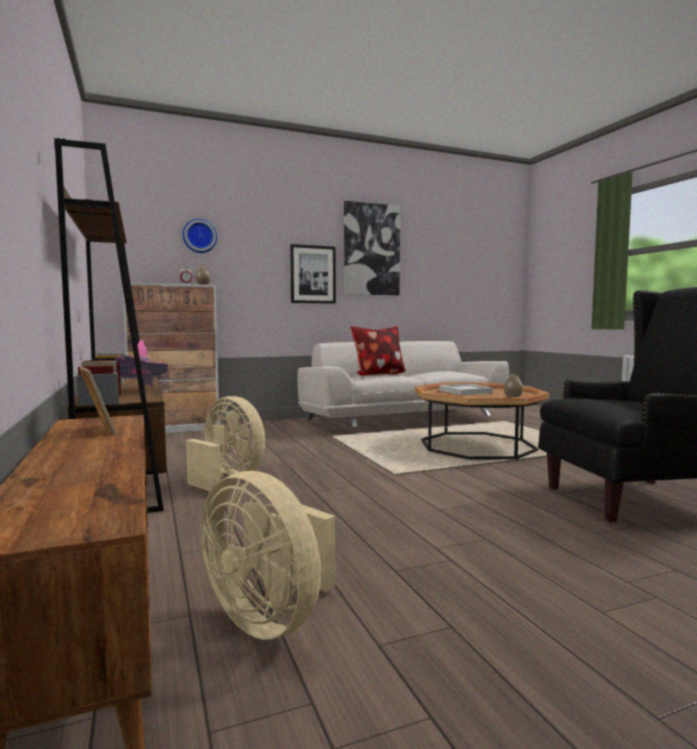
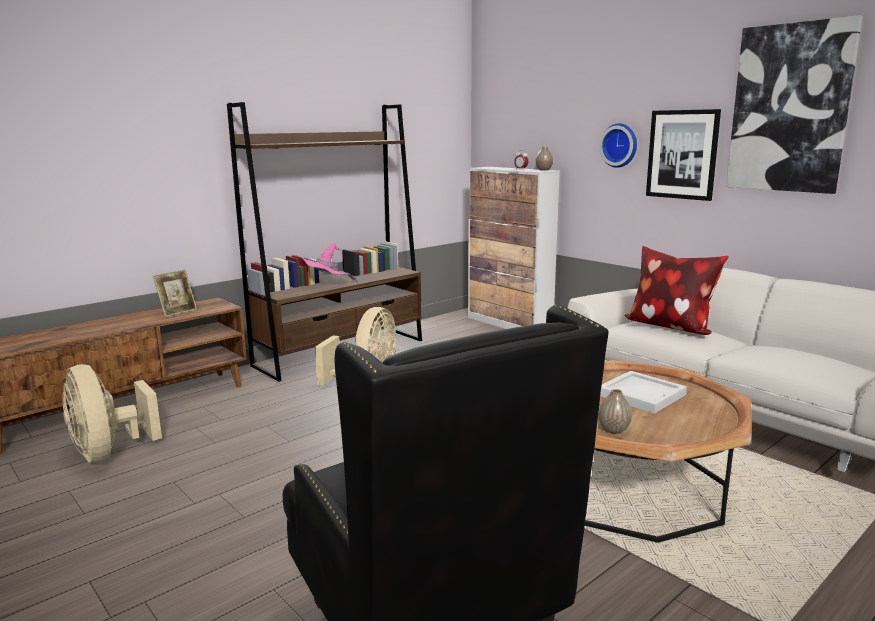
camera: 70 degrees right, 10 degrees up
(199, 236) = (554, 109): wall clock -> wall clock (620, 145)
(270, 618) = (108, 453): beige fan -> beige fan turned 60 degrees counterclockwise

